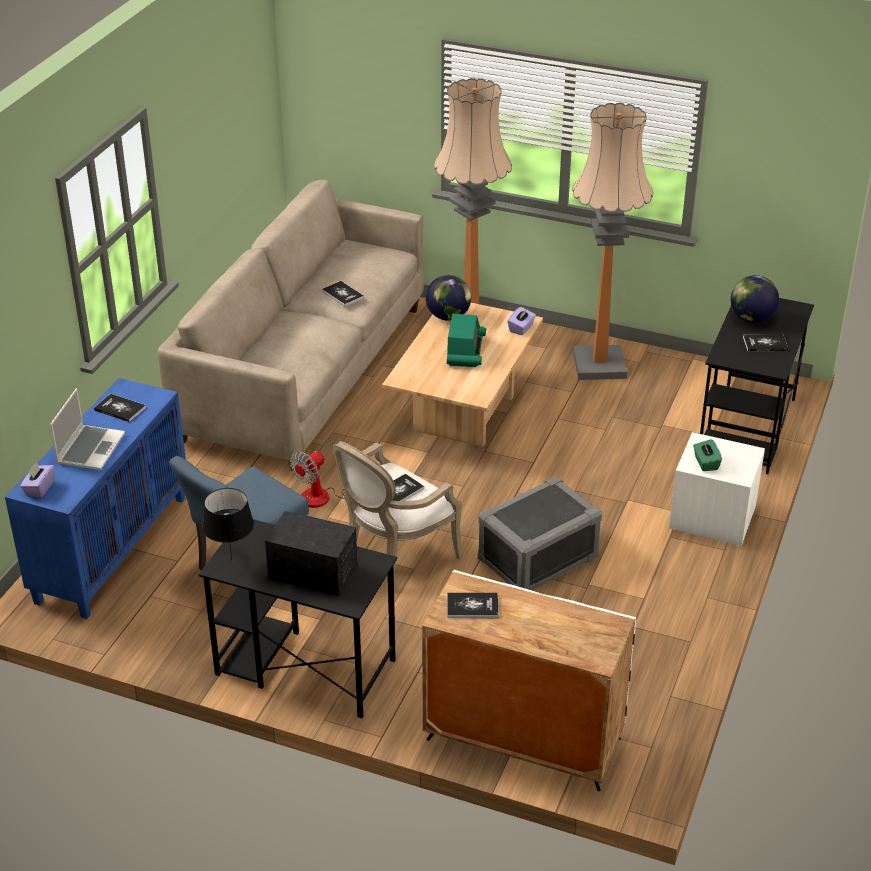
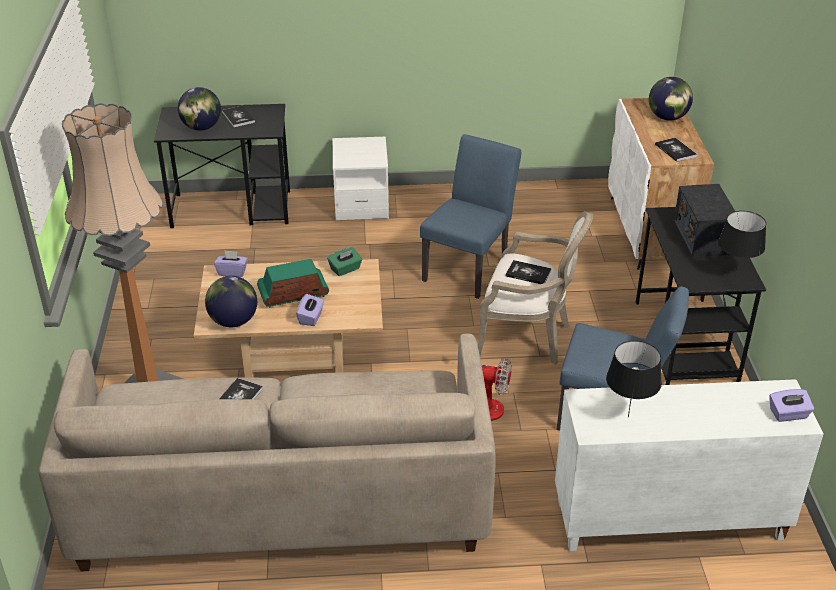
camera: 115 degrees left, 0 degrees up
(90, 448) = (703, 408): laptop -> none
(112, 548) = (668, 521): blue cabinet -> white cabinet
(120, 409) = (627, 417): book -> black table lamp
(423, 352) = (311, 318): none -> purple tissue box
(538, 558) = (469, 267): grey storage box -> blue chair
(557, 638) = (668, 118): none -> globe
(599, 365) = (170, 299): floor lamp -> none
(705, 463) = (370, 156): green tissue box -> green tissue box (345, 269)

